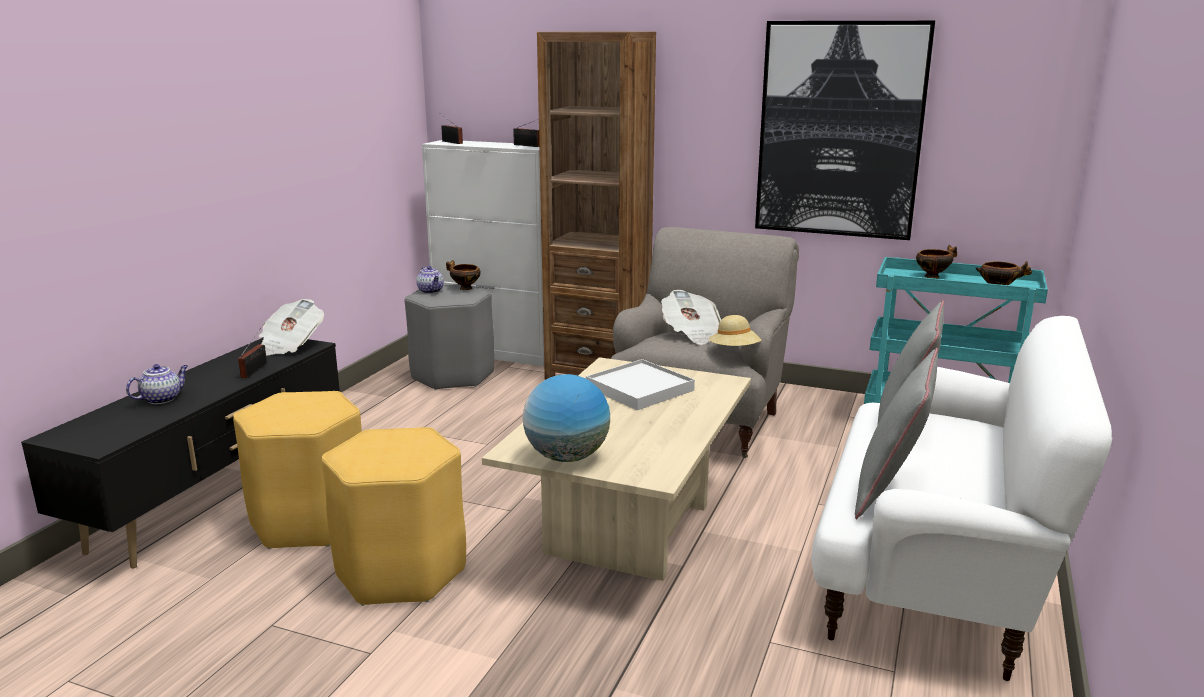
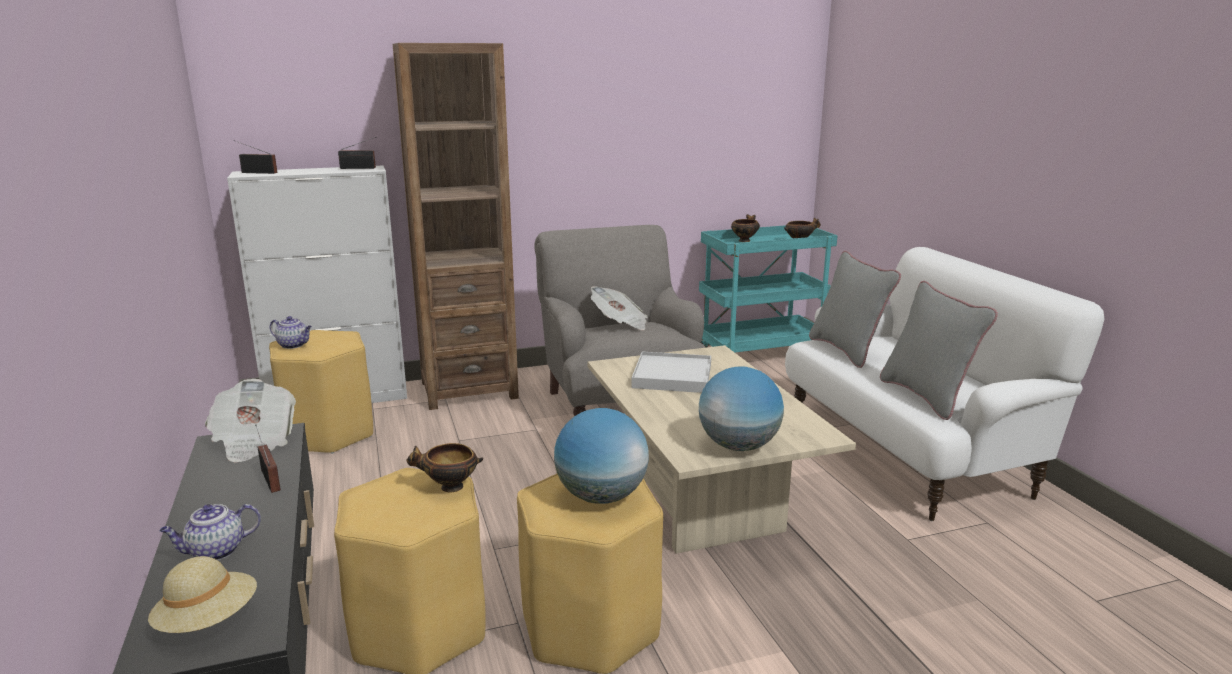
camera: 40 degrees left, 0 degrees up
(162, 399) = (215, 552): teapot -> teapot turned 120 degrees counterclockwise
(400, 452) = (601, 496): none -> globe
(453, 376) = (329, 434): grey stool -> yellow stool
(464, 288) = (325, 334): bowl -> bowl (449, 487)
(735, 351) = (676, 328): beige hat -> beige hat (208, 621)
(840, 130) = (656, 129): picture -> none

